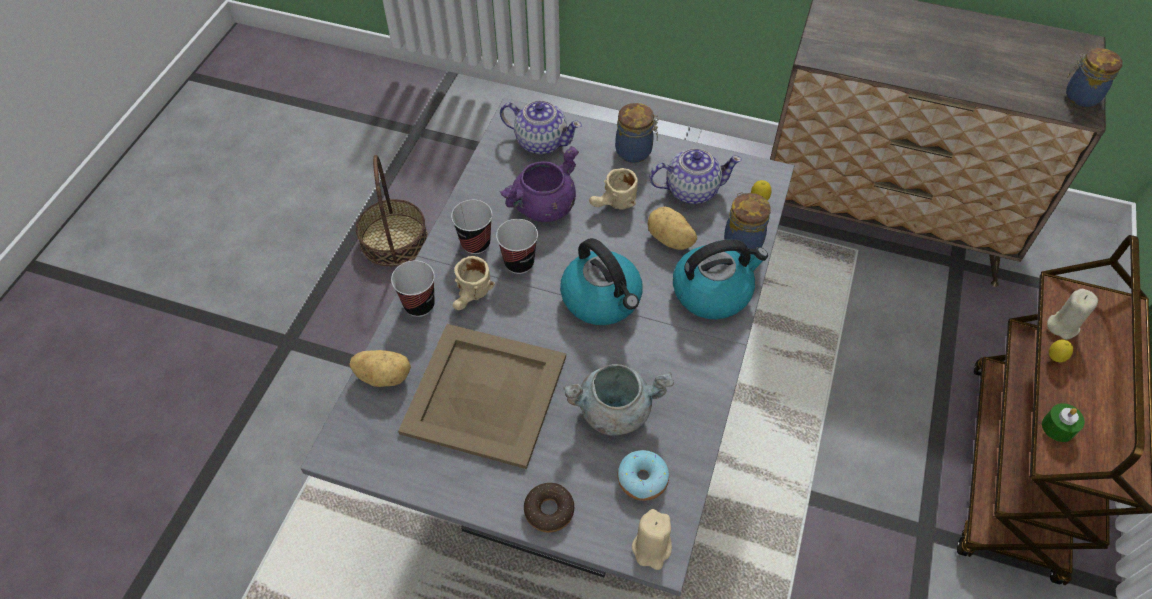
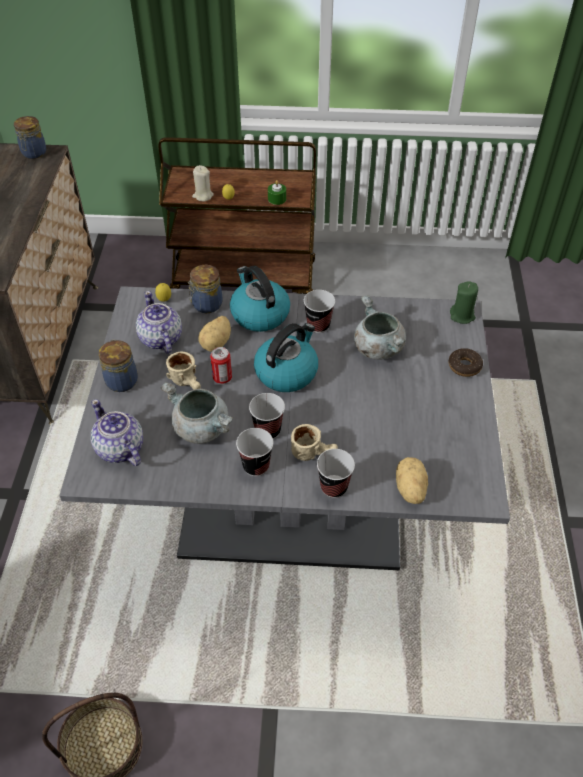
camera: 105 degrees left, 5 degrees down
(484, 393) = (396, 422): beige tray -> none
(541, 141) = (120, 449): teapot -> teapot turned 45 degrees counterclockwise
(543, 207) = (202, 428): purple cooking pot -> grey cooking pot
(612, 236) = (222, 378): none -> can
(642, 479) = (420, 326): donut -> none
(651, 549) = (462, 315): beige candle -> green candle
(676, 352) = (318, 325): none -> cup

